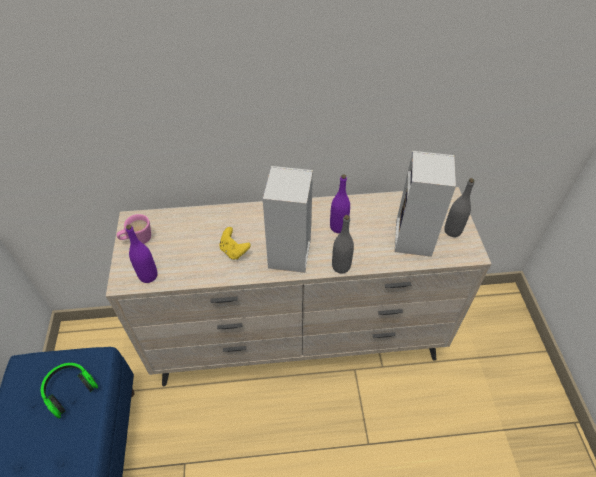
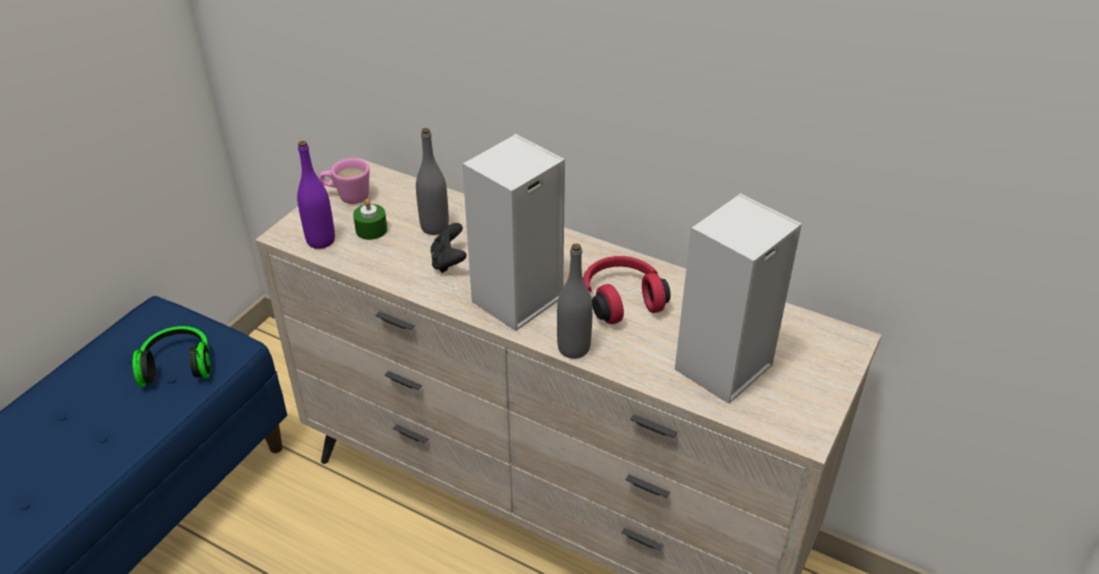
camera: 35 degrees right, 10 degrees down
(172, 253) = (371, 230): none -> green candle
(234, 251) = (448, 262): yellow game controller -> black game controller
(338, 227) = (621, 299): purple bottle -> red headphones
(452, 231) = (802, 388): grey bottle -> grey bottle (434, 227)

